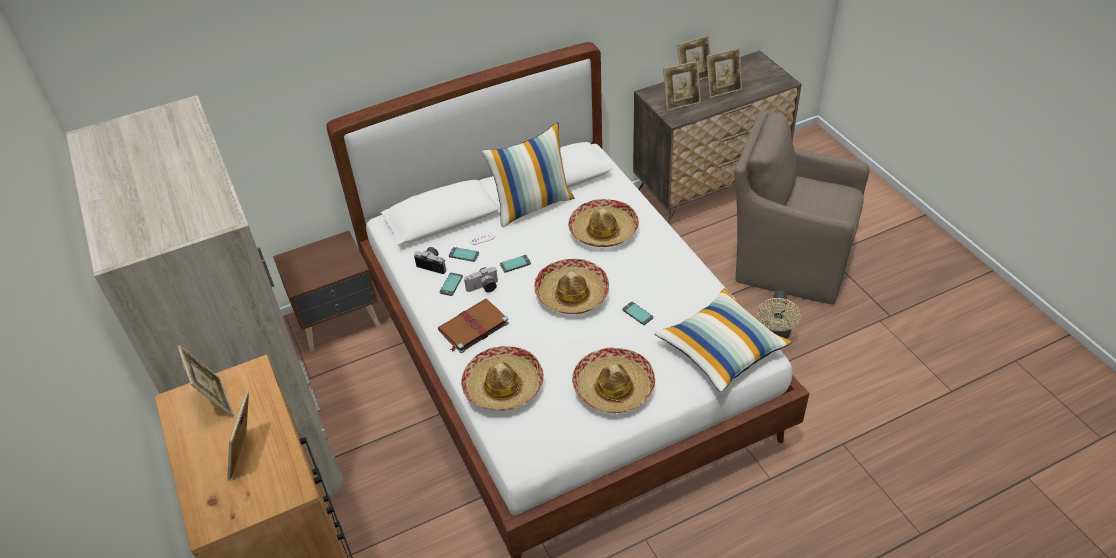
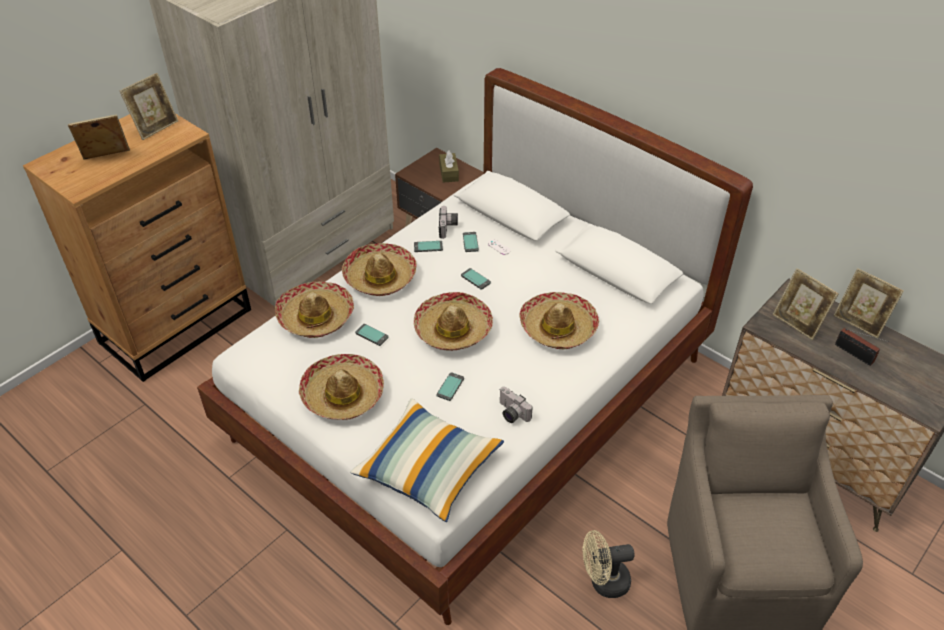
camera: 65 degrees right, 0 degrees up
(321, 257) = (449, 173): none -> brown tissue box
(472, 327) = (380, 277): brown book -> hat
(483, 288) = (433, 268): camera -> camera (511, 413)
(532, 205) = (566, 266): pillow -> none
(551, 349) = (372, 335): none -> phone
(722, 90) = (856, 355): picture frame -> radio

